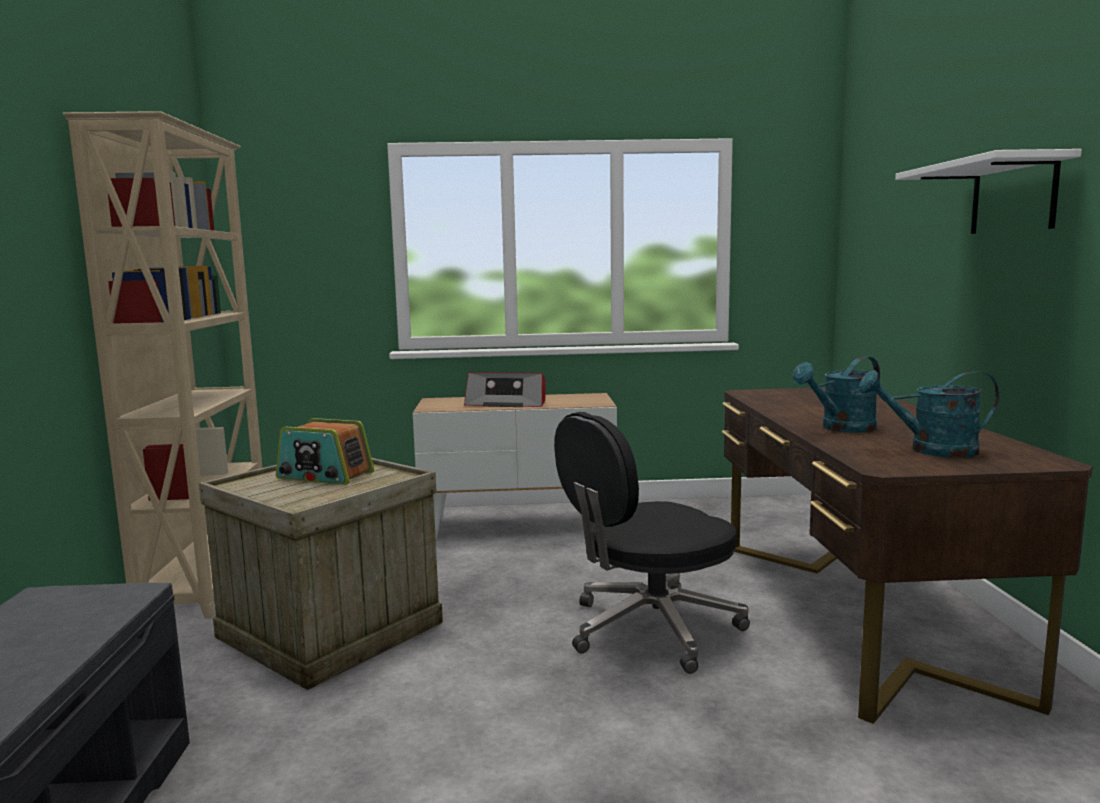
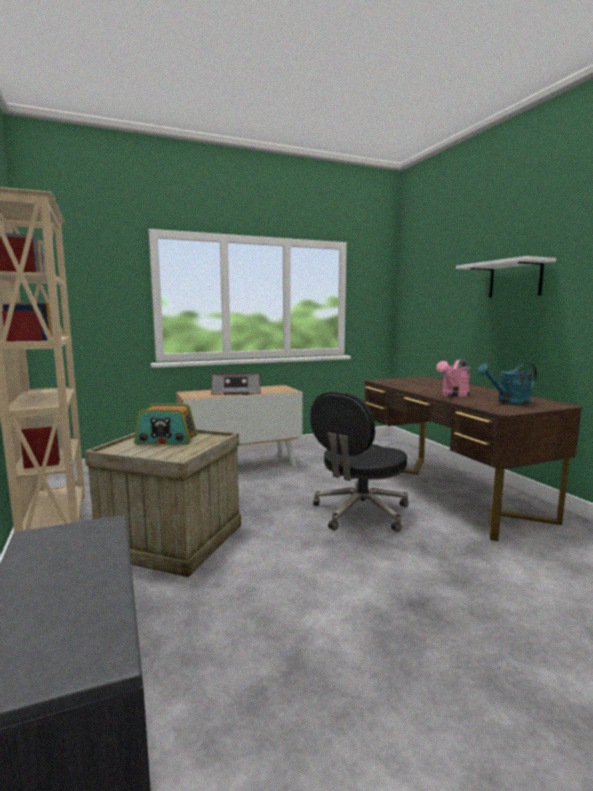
camera: 20 degrees left, 0 degrees up
(841, 428) = (453, 395): turquoise watering can -> pink watering can

